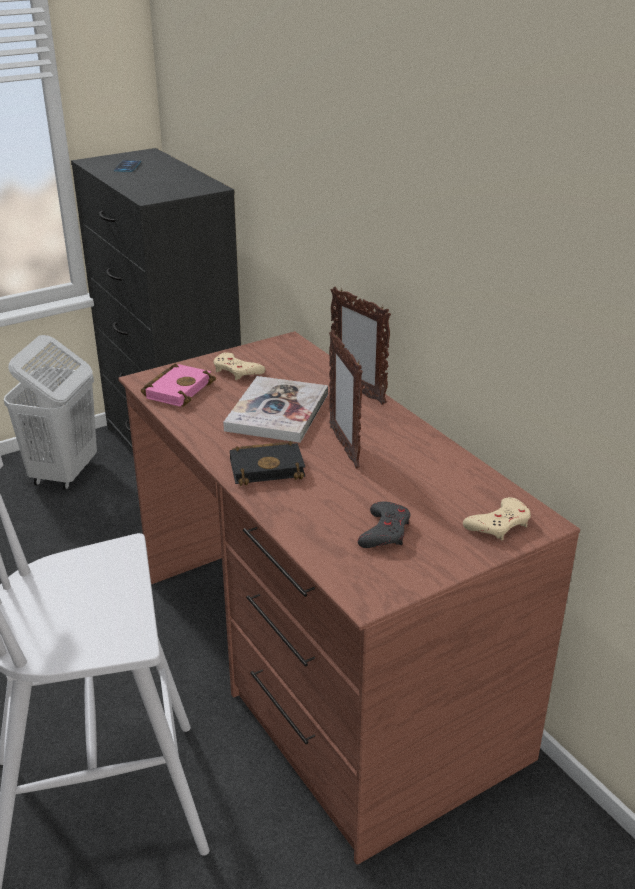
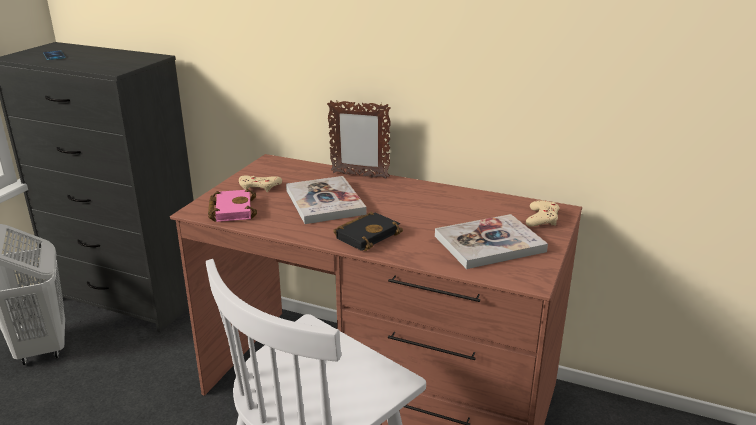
camera: 35 degrees left, 5 degrees down
(344, 447) = (398, 208): picture frame -> none
(385, 531) = (489, 244): grey game controller -> book

